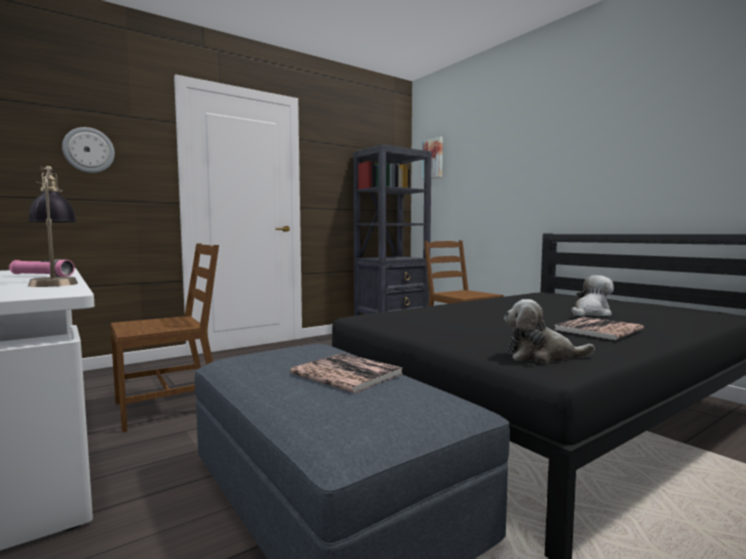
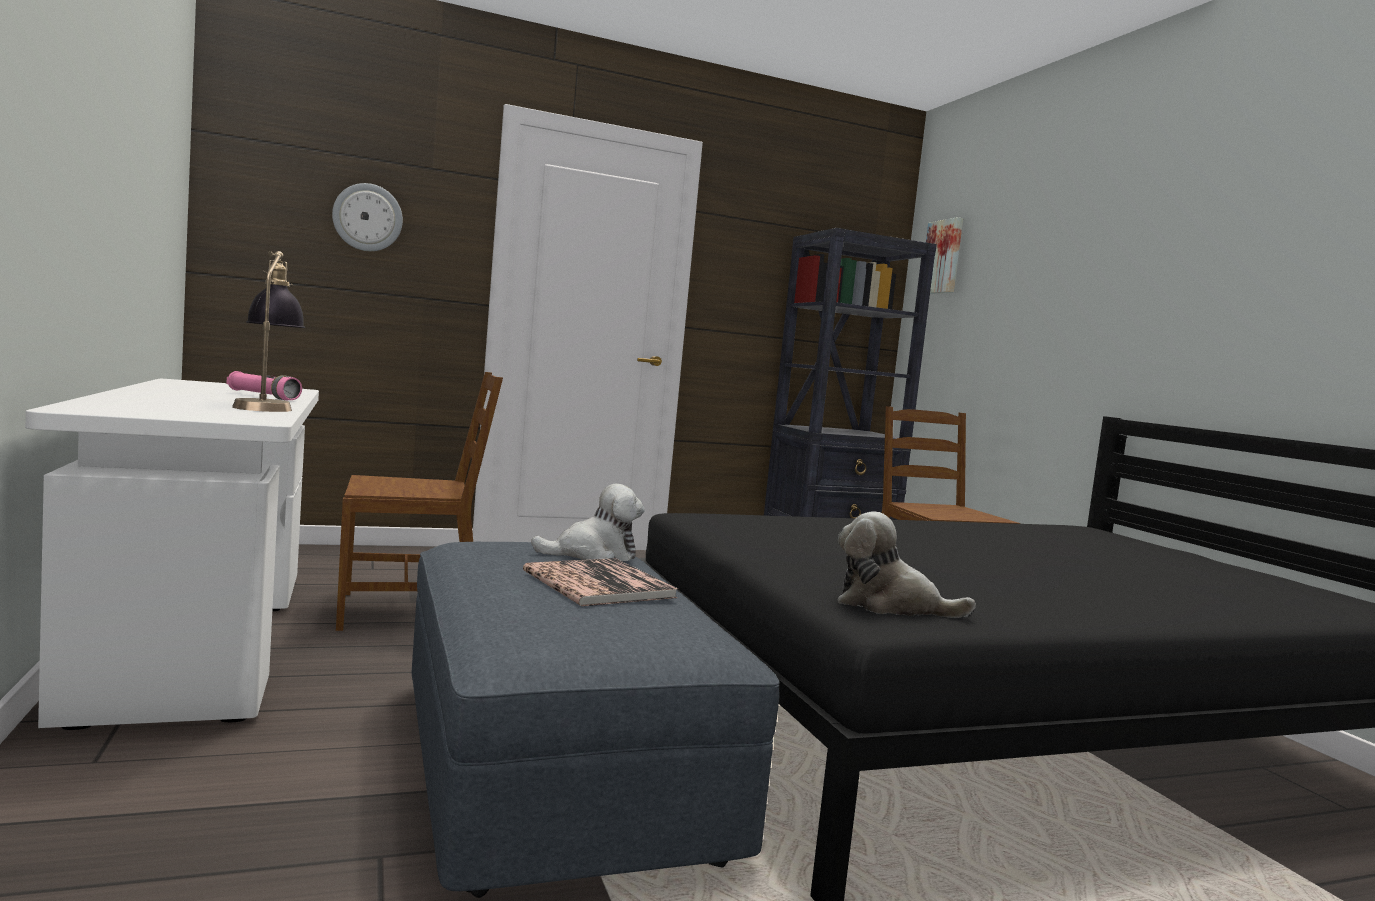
camera: 15 degrees right, 0 degrees up
(591, 313) = (1099, 568): plush toy -> plush toy (593, 555)
(598, 330) = (1060, 591): book -> none

